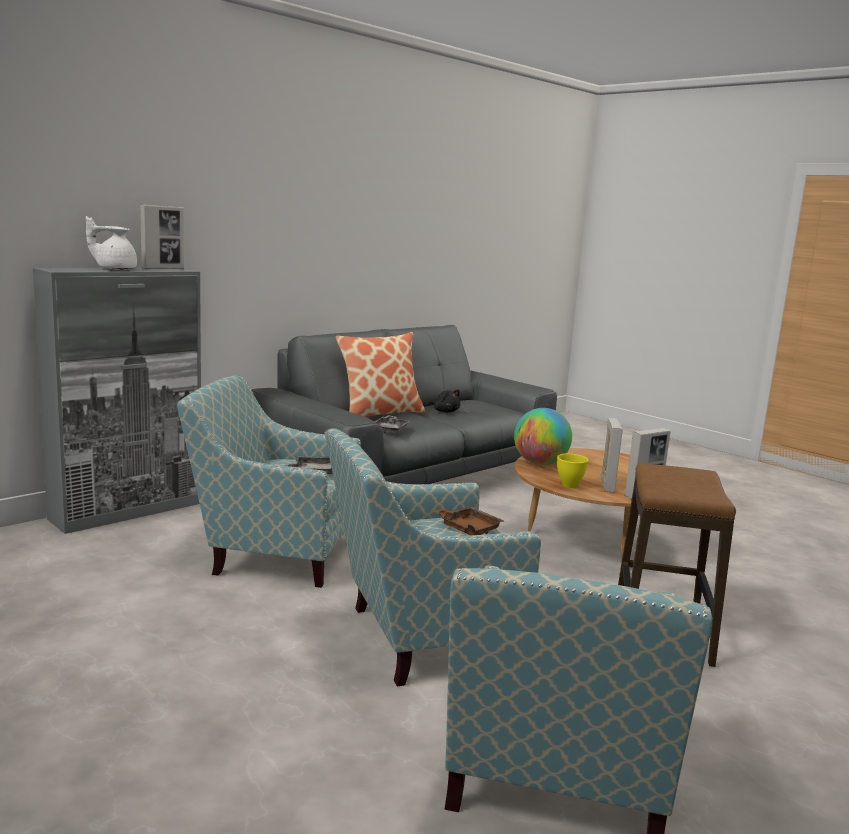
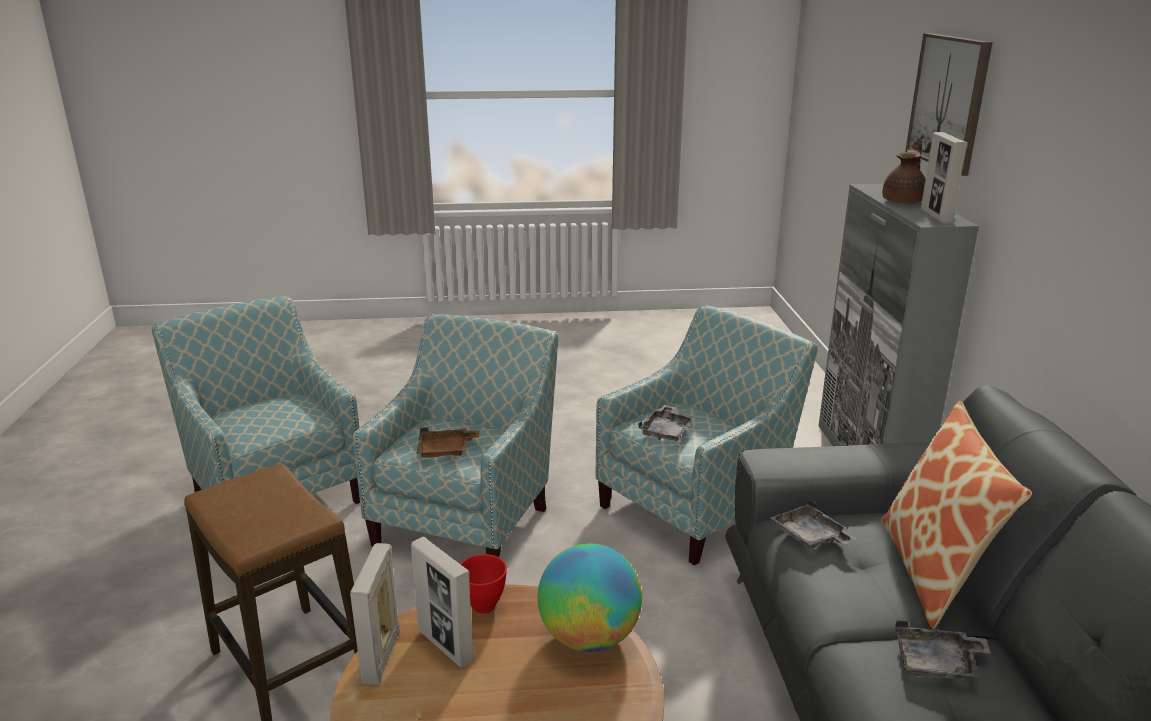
camera: 130 degrees right, 10 degrees up
(89, 182) = (949, 102): none -> picture
(115, 269) = (904, 201): white teapot -> brown teapot
(445, 411) = (937, 664): black plush toy -> grey tray
(569, 486) = (483, 605): yellow bowl -> red bowl

